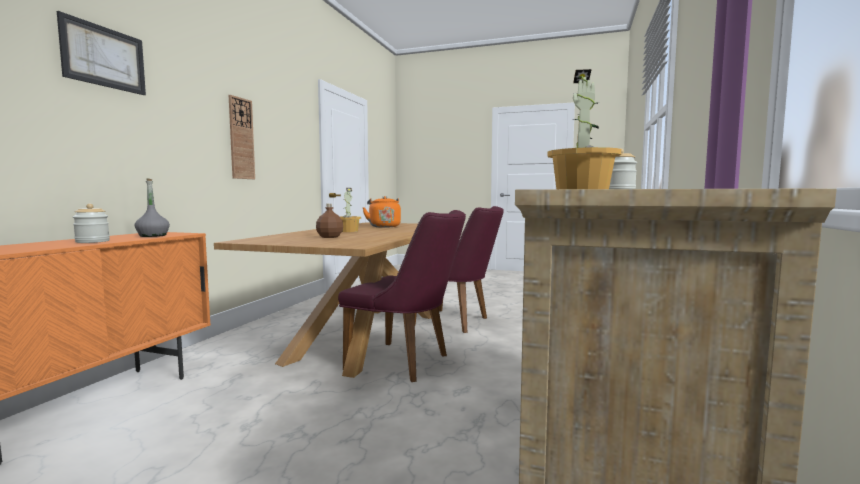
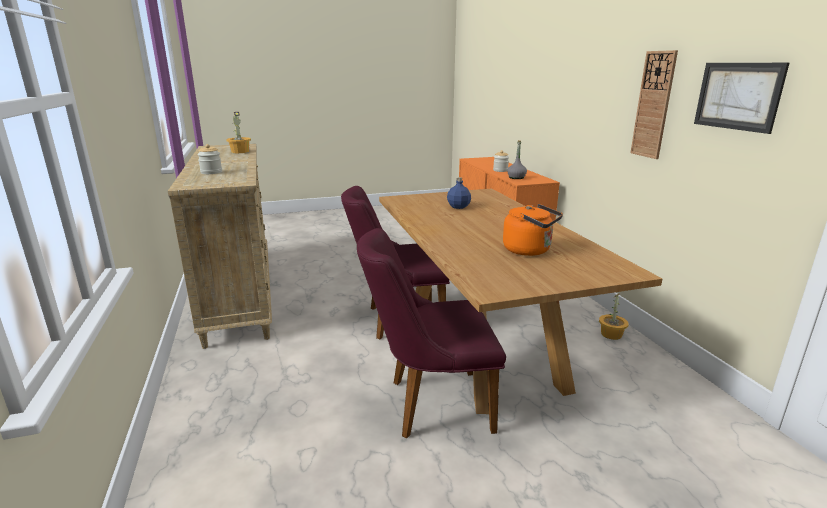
camera: 145 degrees right, 15 degrees up
(104, 57) = (565, 52): picture -> picture (738, 96)
(330, 237) = (458, 207): brown bottle -> blue bottle
(348, 231) = (499, 223): potted plant -> potted plant (611, 334)

